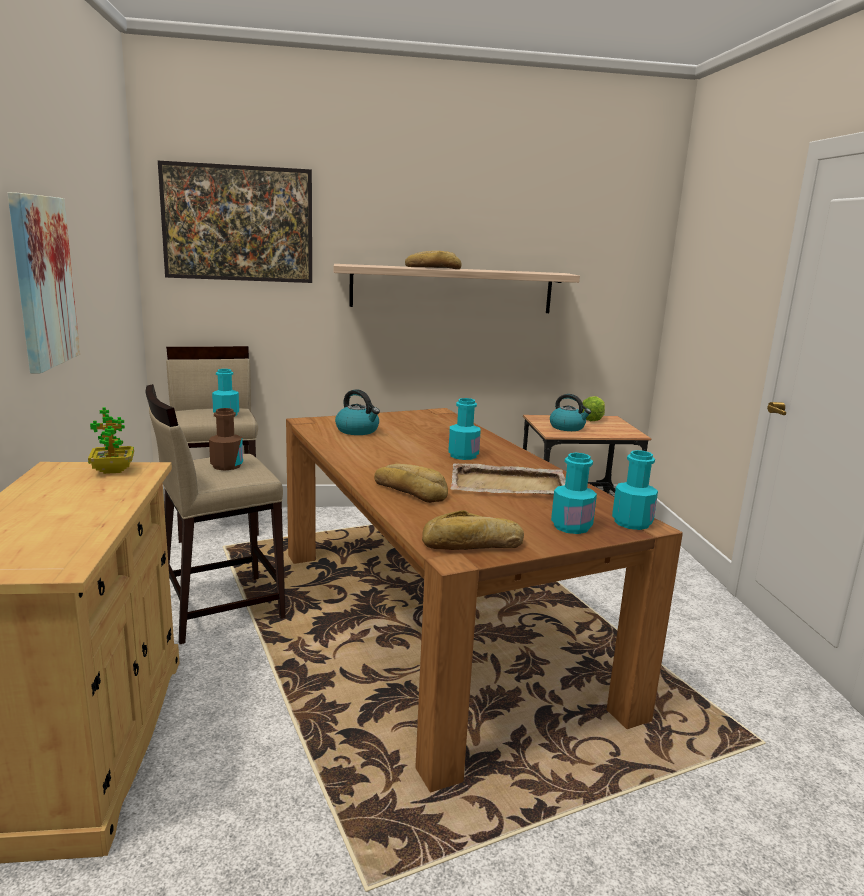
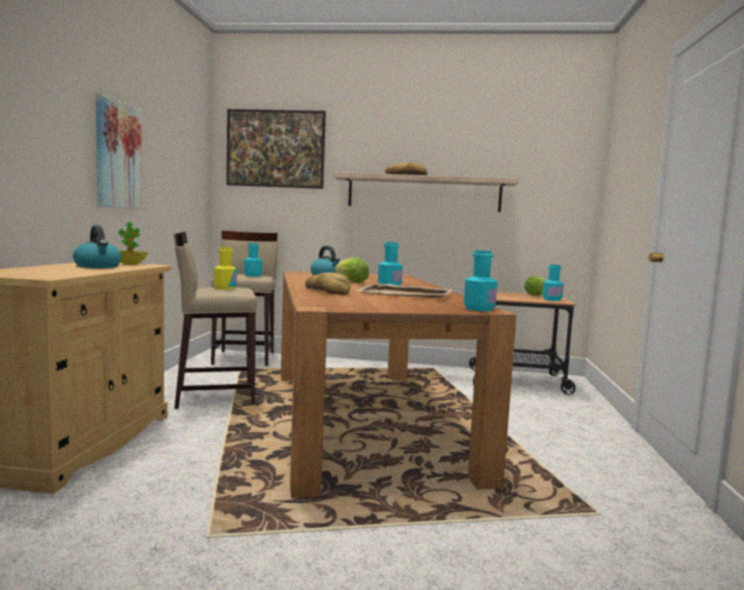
camera: 15 degrees right, 10 degrees down
(227, 466) = (225, 288): brown bottle -> yellow bottle
(407, 449) = (351, 282): none -> lettuce
(473, 544) = (338, 305): bread -> none
(567, 427) = (509, 296): kettle -> kettle (98, 266)
(571, 526) = (426, 307): turquoise bottle -> turquoise bottle (552, 299)

